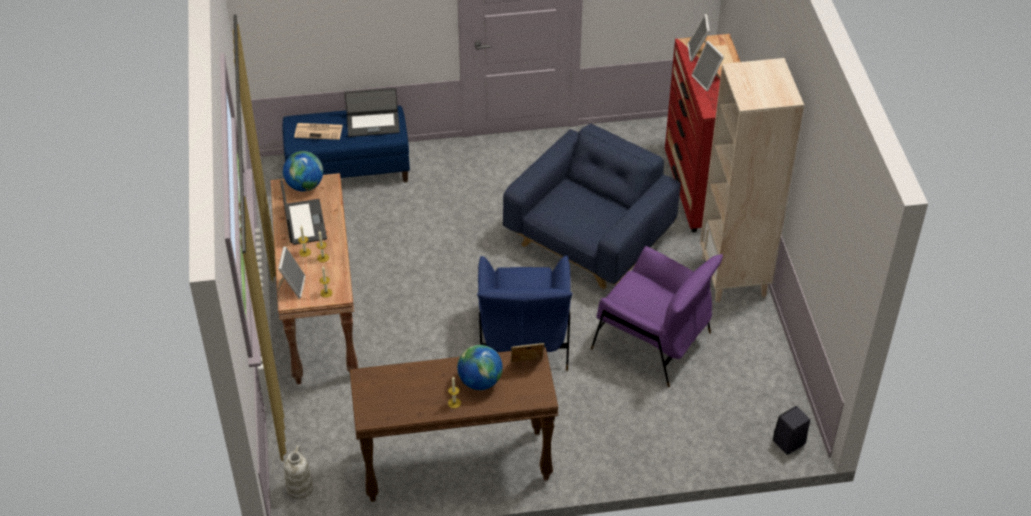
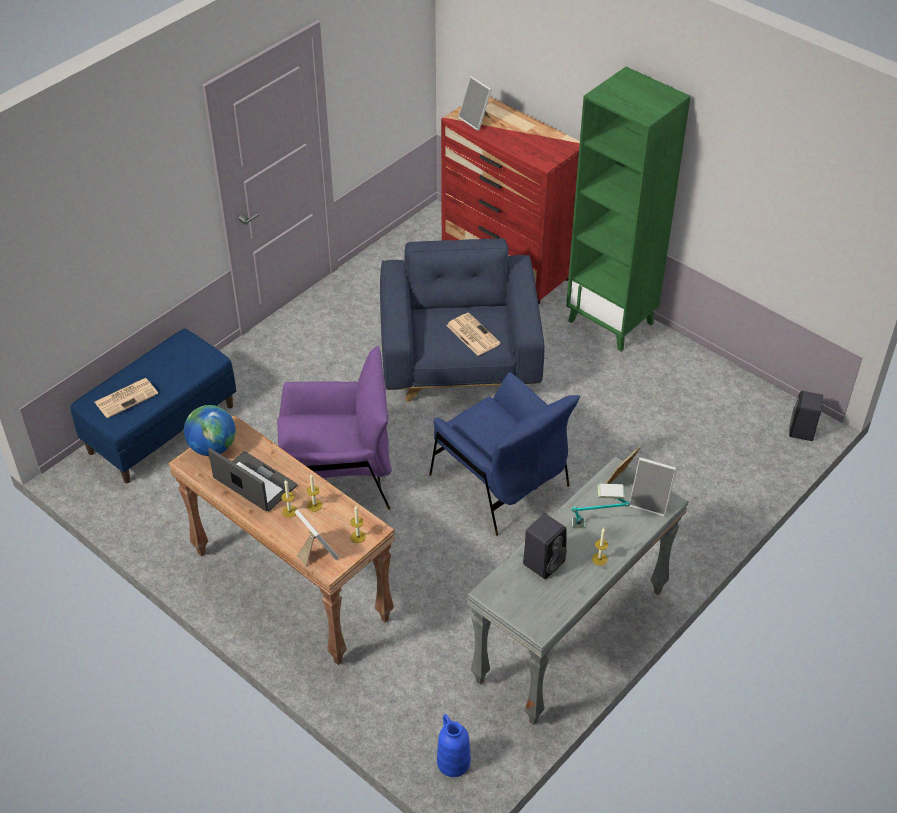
camera: 40 degrees left, 0 degrees up
(299, 487) = (453, 762): white vase -> blue vase
(373, 124) = (176, 360): laptop -> none
(418, 381) = (544, 561): none -> black speaker
(456, 466) = (571, 637): brown console table -> grey console table
(480, 381) = (598, 524): globe -> table lamp
(584, 218) = (472, 334): none -> newspaper
(652, 341) = (609, 416): purple armchair -> purple armchair (337, 476)
(707, 81) = (512, 140): picture frame -> picture frame (650, 502)
(734, 277) = (611, 322): beige bookcase -> green bookcase

